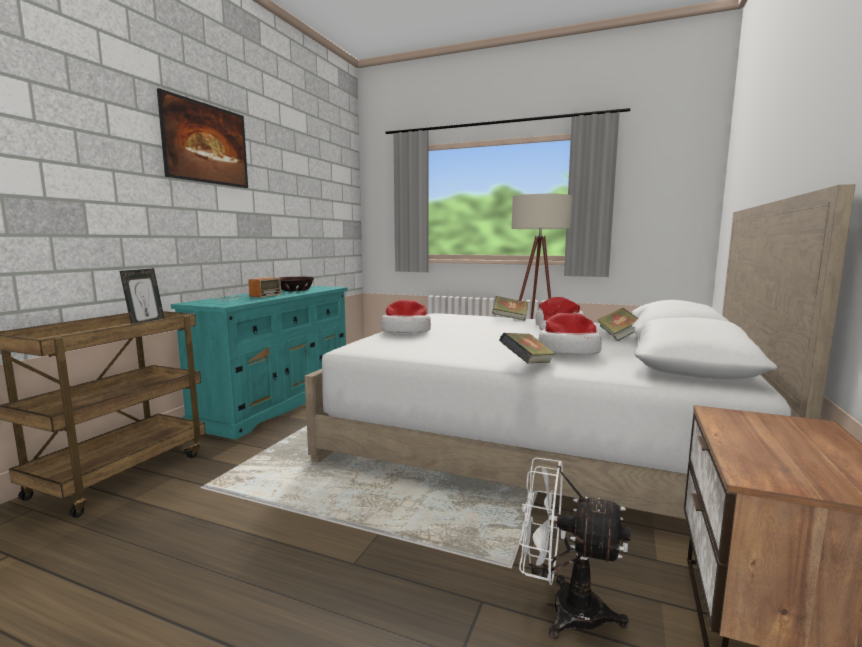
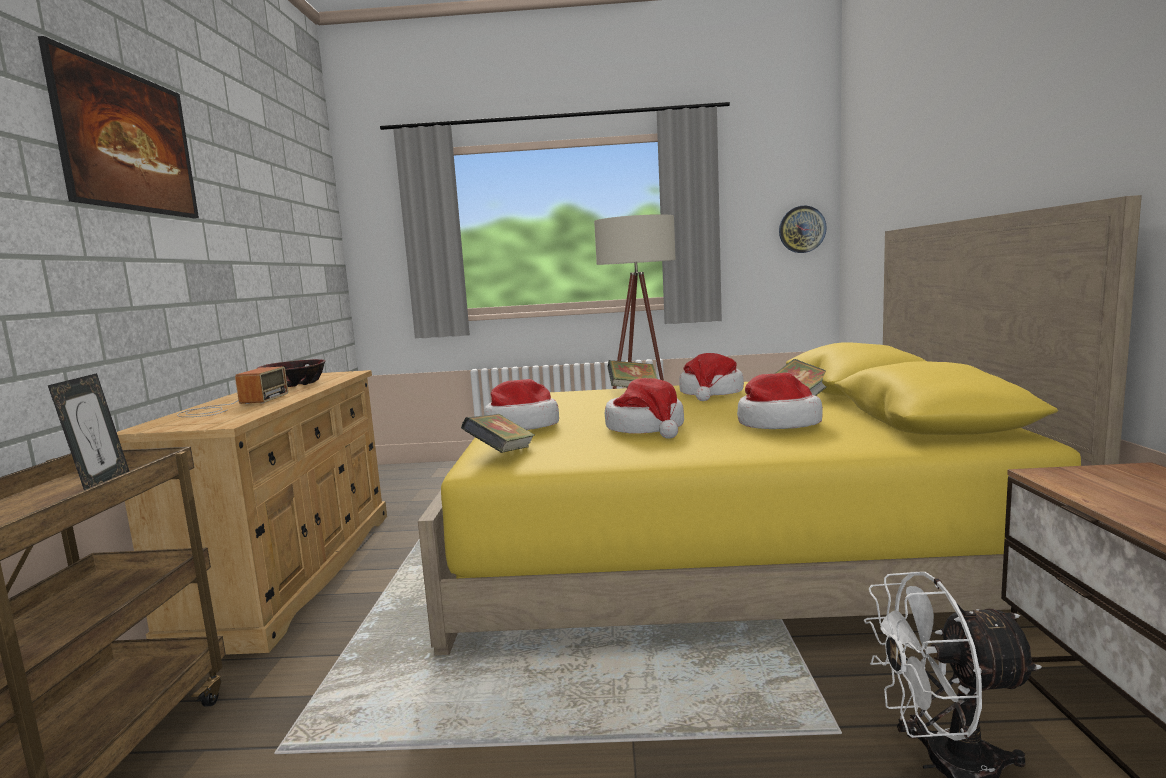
camera: 20 degrees left, 0 degrees up
(279, 401) = (294, 571): turquoise dresser -> beige dresser
(477, 342) = (646, 428): none -> hat
(527, 365) = (761, 450): book -> book (501, 454)
(537, 438) = (719, 548): white bed -> yellow bed
(686, 209) = (802, 229): none -> wall clock

